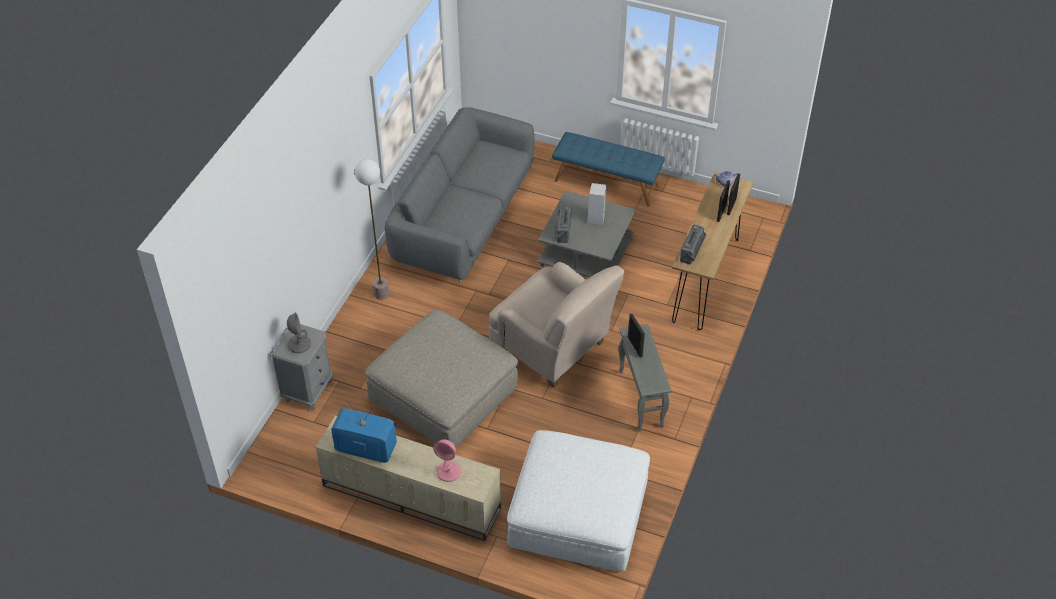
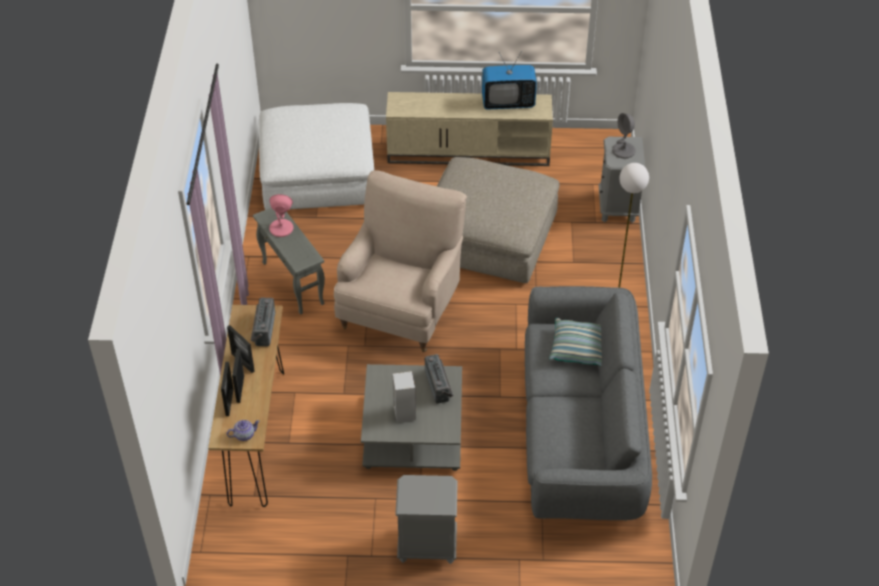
camera: 160 degrees right, 0 degrees up
(447, 213) = (578, 348): none -> pillow
(449, 471) = (428, 104): pink table lamp -> pink table lamp (281, 228)
(553, 350) = (401, 307): beige armchair -> beige armchair turned 90 degrees clockwise
(607, 183) = (427, 546): blue bench -> grey nightstand
(635, 347) = (301, 245): picture frame -> picture frame (243, 362)

